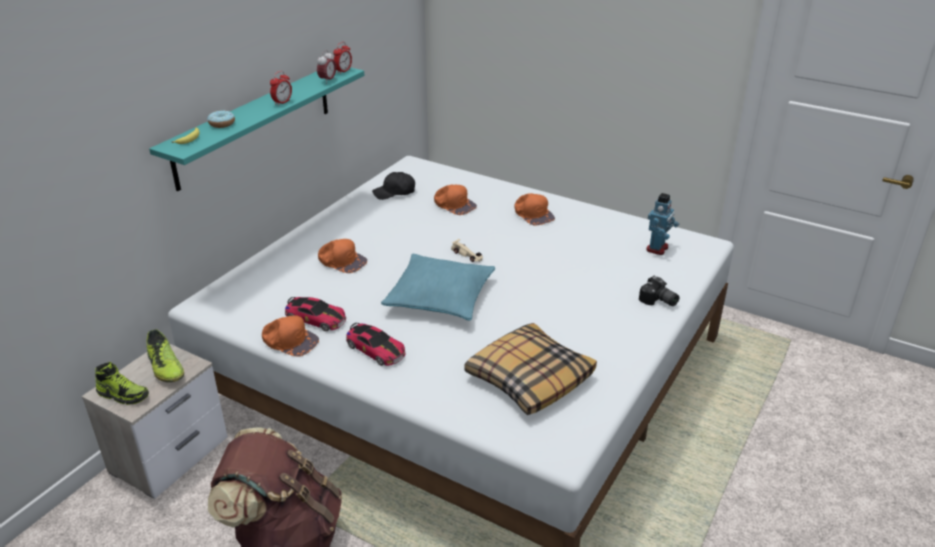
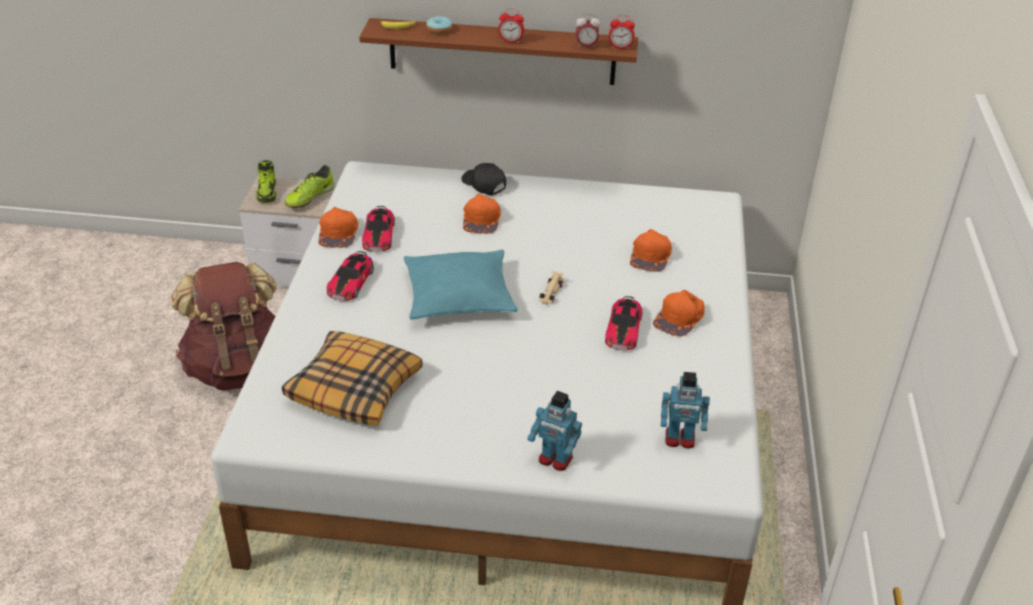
camera: 65 degrees right, 5 degrees up
(254, 125) = (502, 51): turquoise shelf -> brown shelf
(394, 192) = (642, 209): black cap -> black cap (484, 185)
(532, 238) = (623, 329): none -> toy car
(658, 301) = (555, 459): camera -> toy robot

